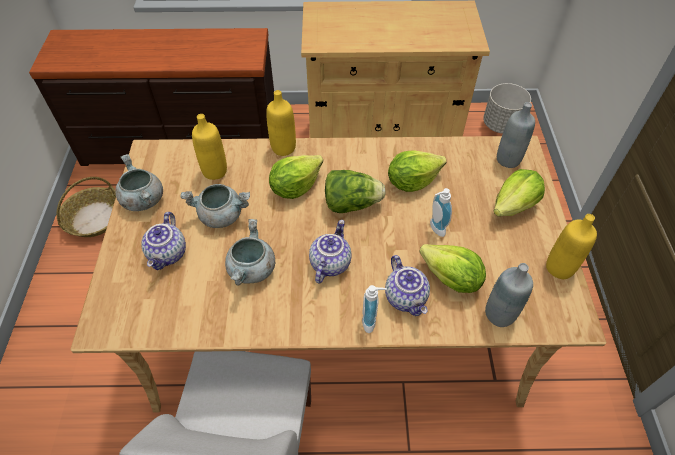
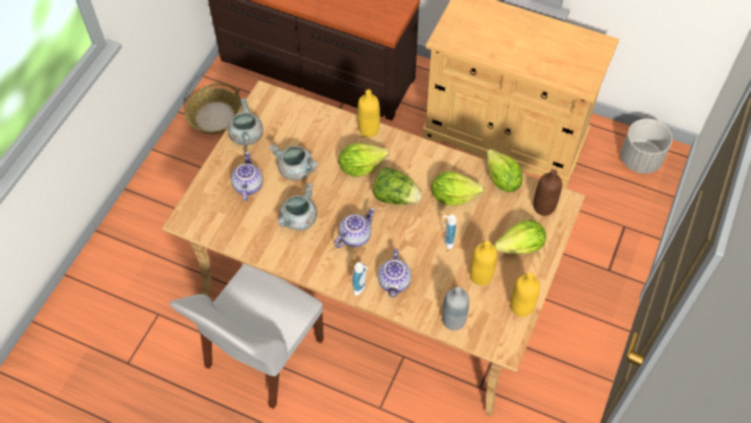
camera: 25 degrees right, 5 degrees up
(168, 254) = (247, 185): teapot -> teapot turned 150 degrees clockwise
(215, 171) = (307, 131): yellow bottle -> yellow bottle (481, 276)
(451, 279) = (434, 282): lettuce -> lettuce (501, 180)
(508, 159) = (543, 207): grey bottle -> brown bottle

